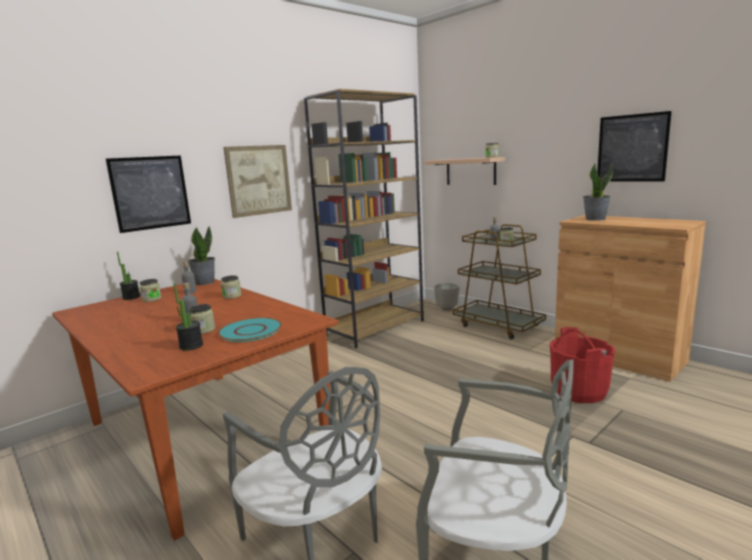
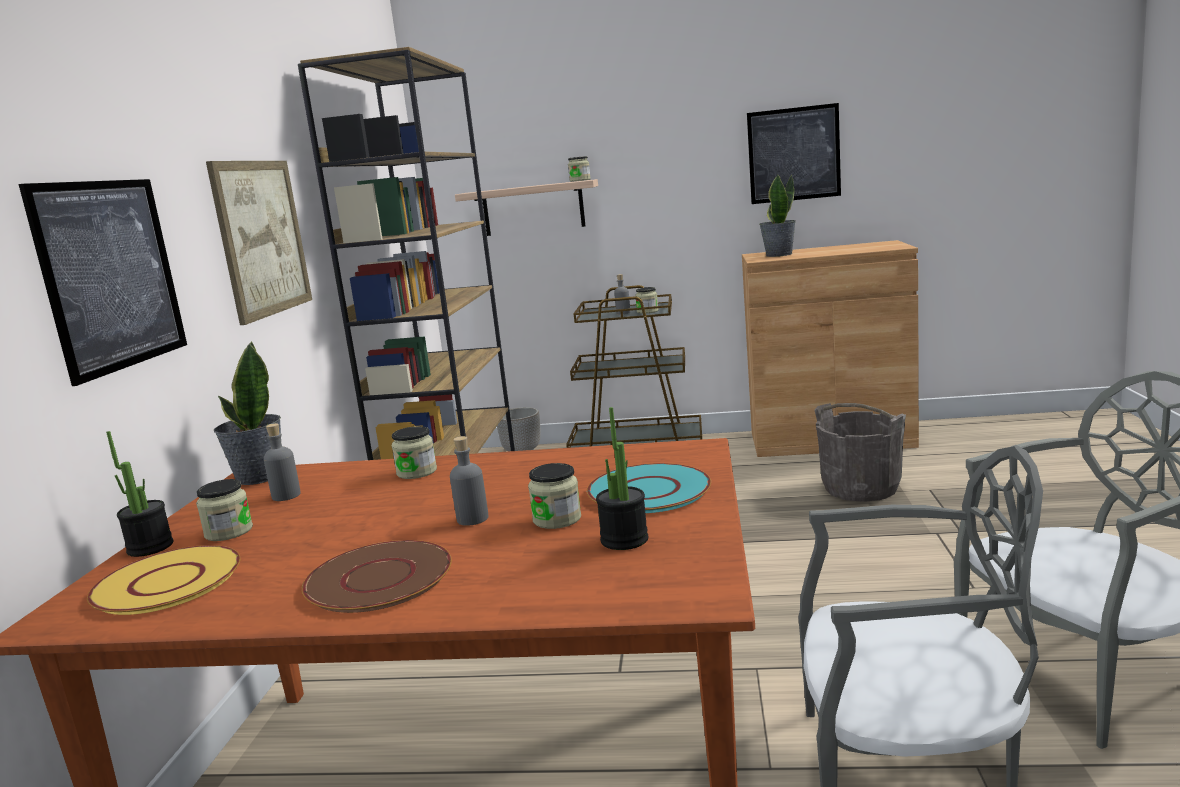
camera: 40 degrees left, 0 degrees up
(106, 310) = (169, 581): none -> yellow plate
(127, 329) = (380, 578): none -> brown plate
(579, 391) = (861, 488): red bucket -> grey bucket

